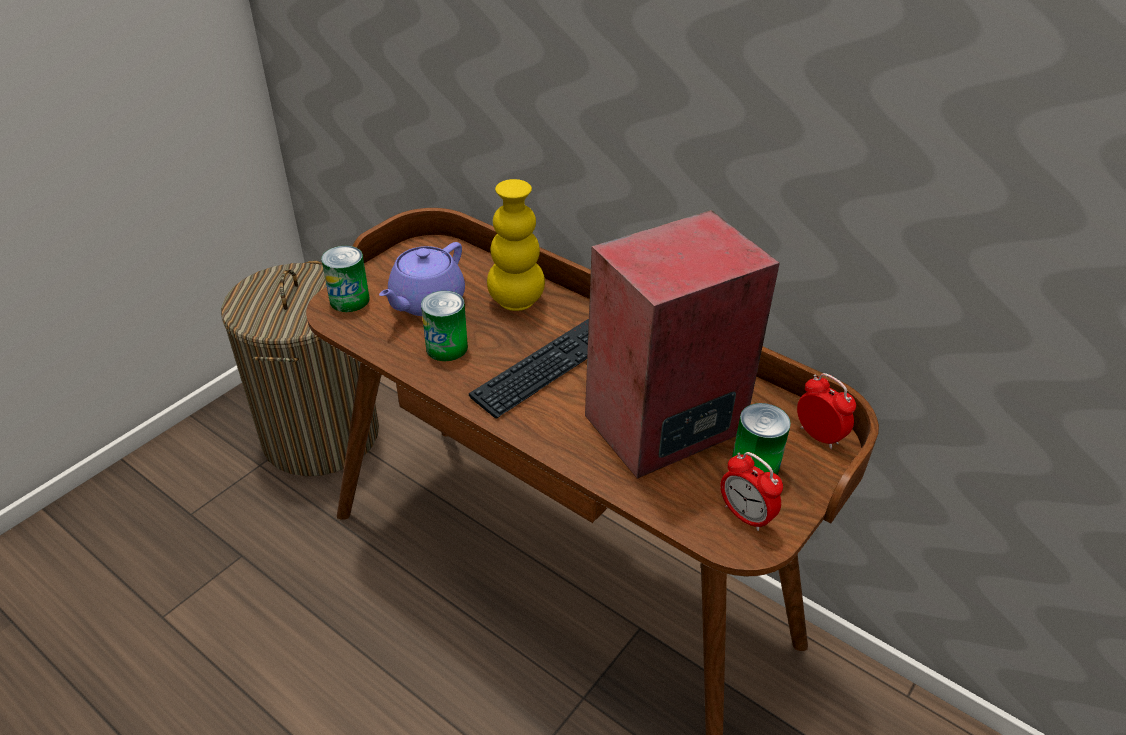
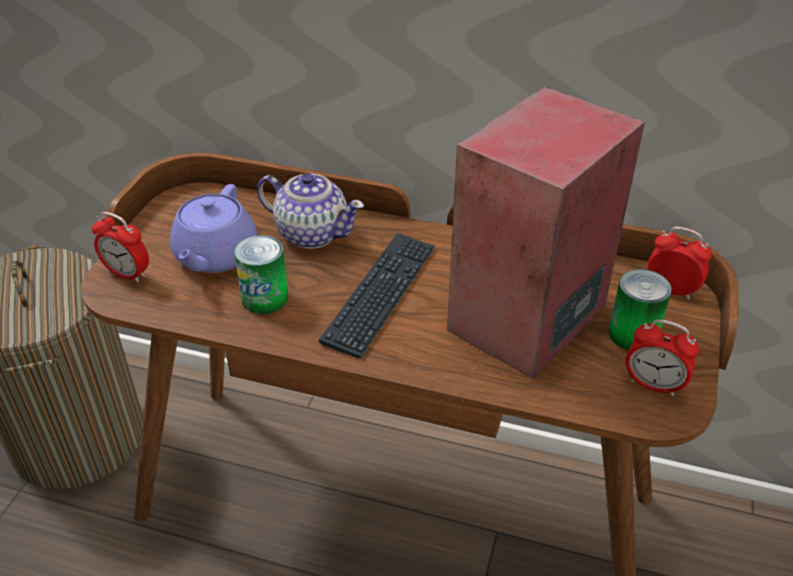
camera: 20 degrees left, 0 degrees up
(349, 300) = (127, 274): can -> alarm clock
(516, 301) = (312, 233): yellow vase -> teapot

